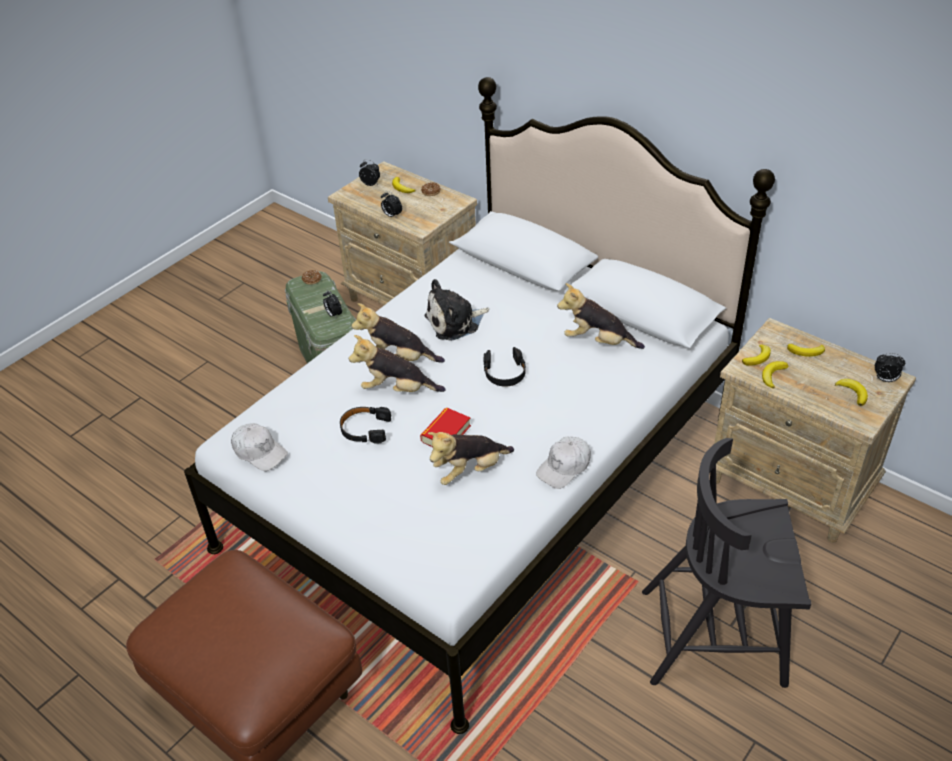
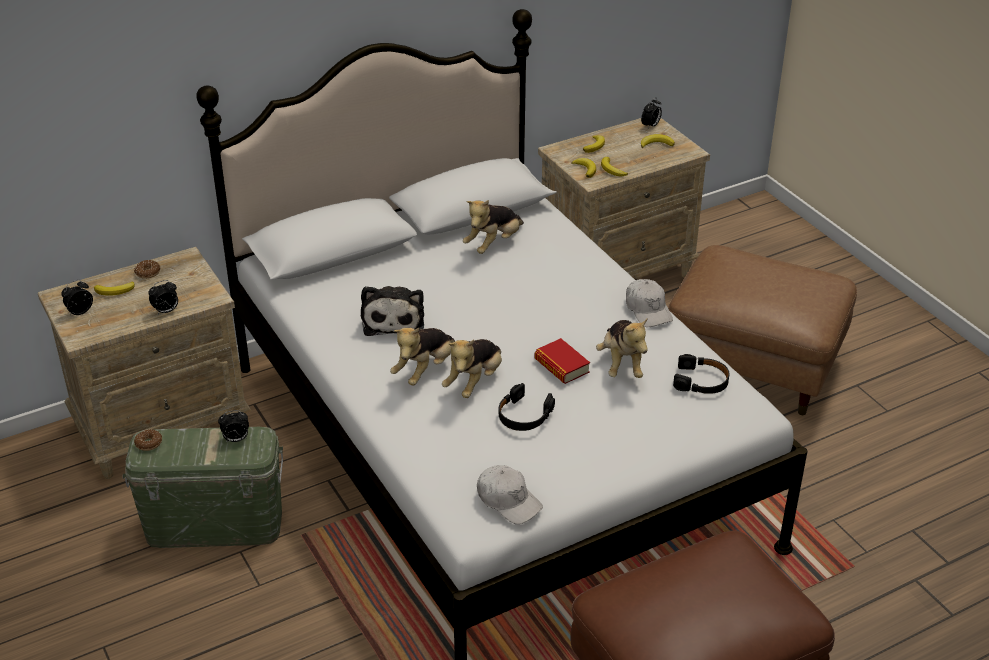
camera: 70 degrees left, 5 degrees down
(259, 452) = (508, 501): white cap -> white cap turned 75 degrees clockwise
(505, 373) = (498, 308): black headphones -> black headphones (701, 381)
(716, 636) = (752, 369): black chair -> brown ottoman

